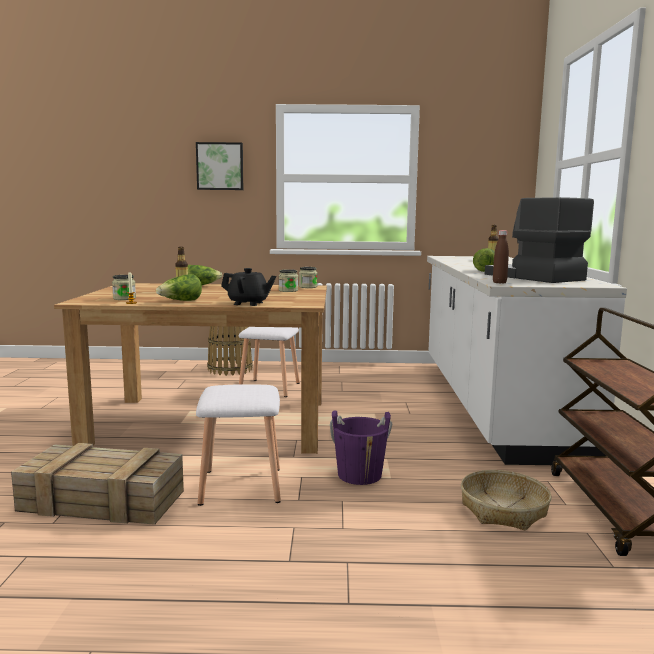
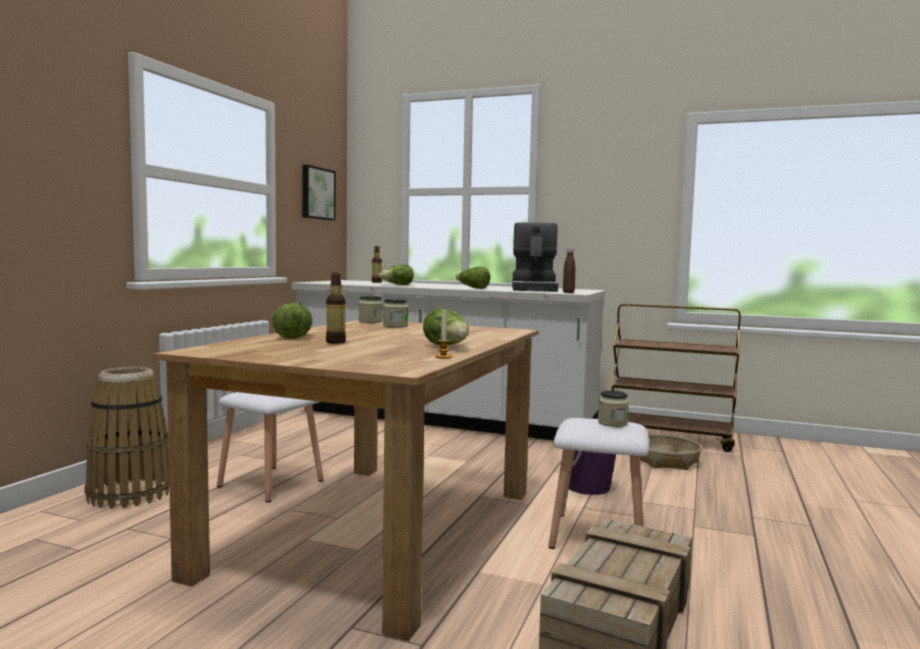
camera: 70 degrees left, 5 degrees down
(124, 298) = (390, 357): jar -> jar (612, 423)
(220, 166) = (49, 135): picture -> picture (316, 193)
(248, 303) = (491, 337): black teapot -> none
(466, 263) = (397, 285): none -> lettuce
(533, 277) = (534, 289): coffee machine -> coffee machine turned 75 degrees counterclockwise

